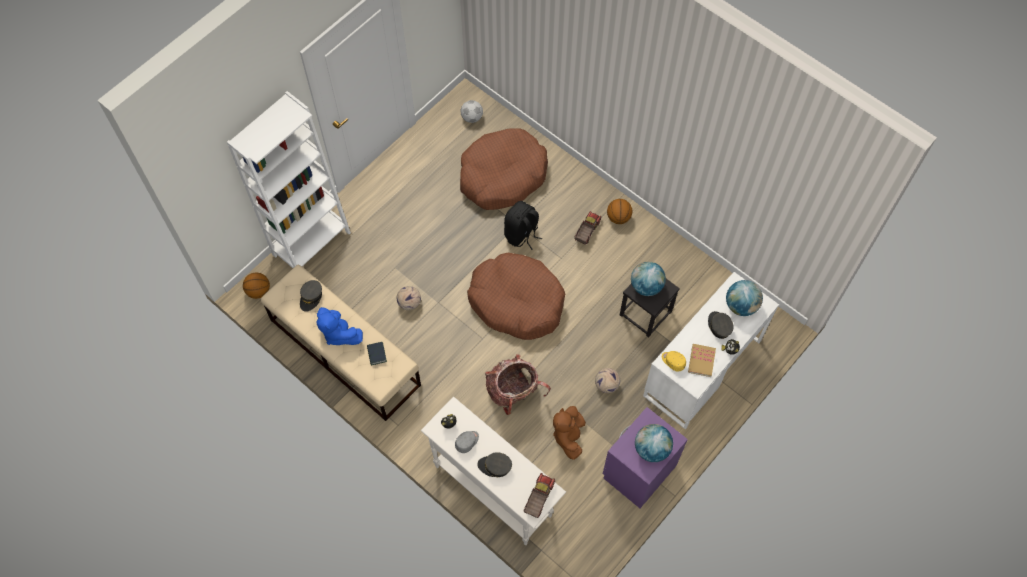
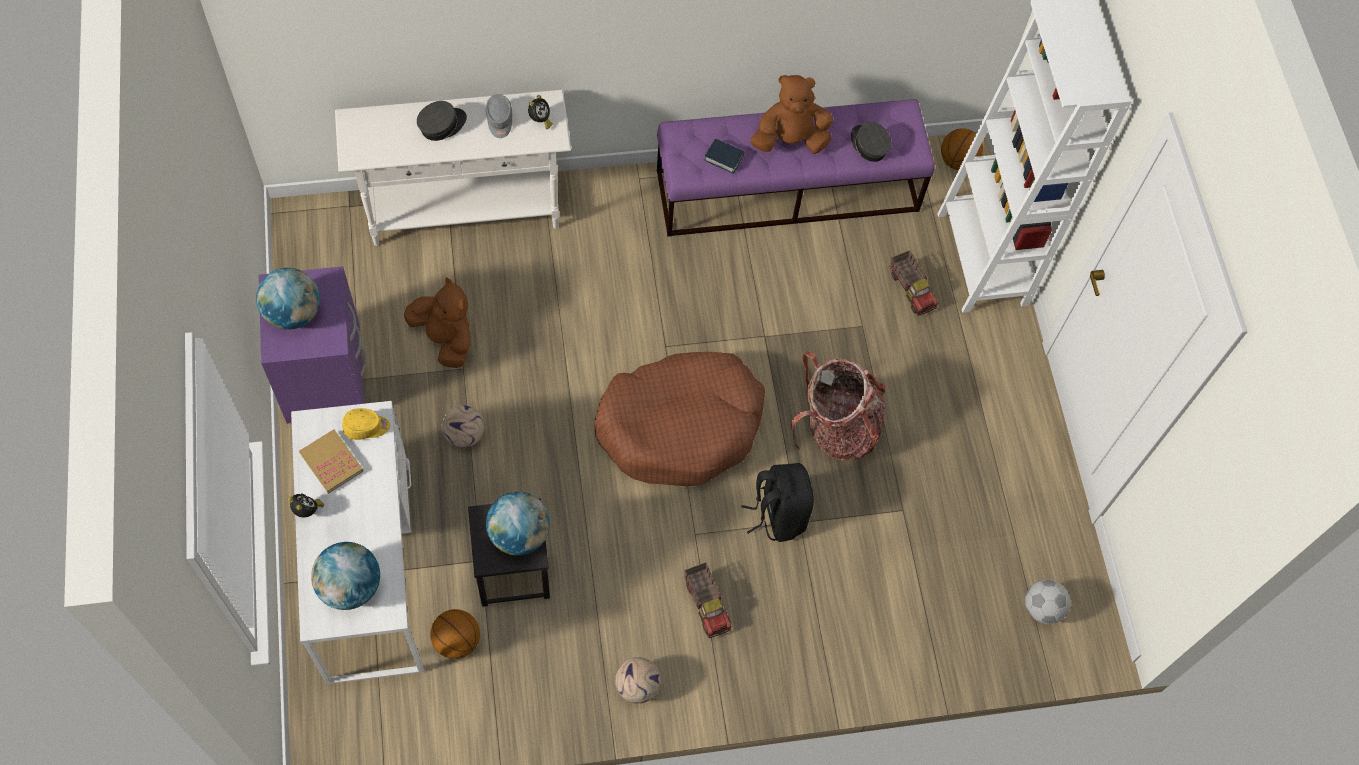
camera: 125 degrees right, 0 degrees up
(339, 333) = (790, 140): blue plush toy -> brown plush toy
(344, 352) = (788, 191): beige bench -> purple bench
(409, 303) = (793, 303): football -> football (637, 685)
(502, 176) = (899, 567): brown dog bed -> none
(514, 392) = (560, 325): backpack -> backpack (836, 428)
(538, 498) = (361, 138): toy truck -> toy truck (911, 289)
(618, 218) = (690, 668): basketball -> basketball (457, 641)
(719, 326) = (352, 529): grey cap -> none

